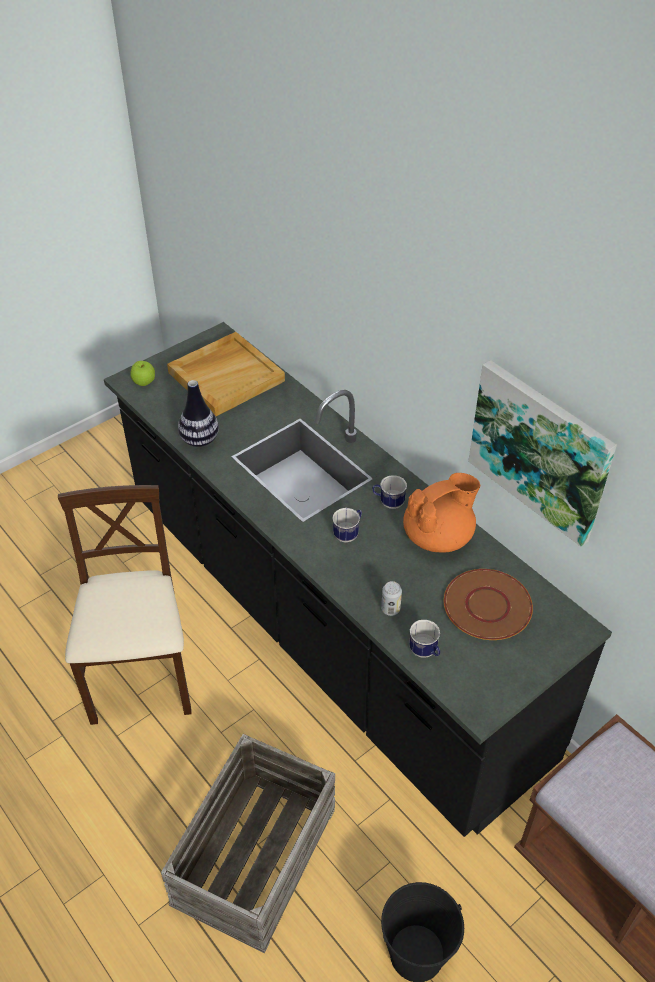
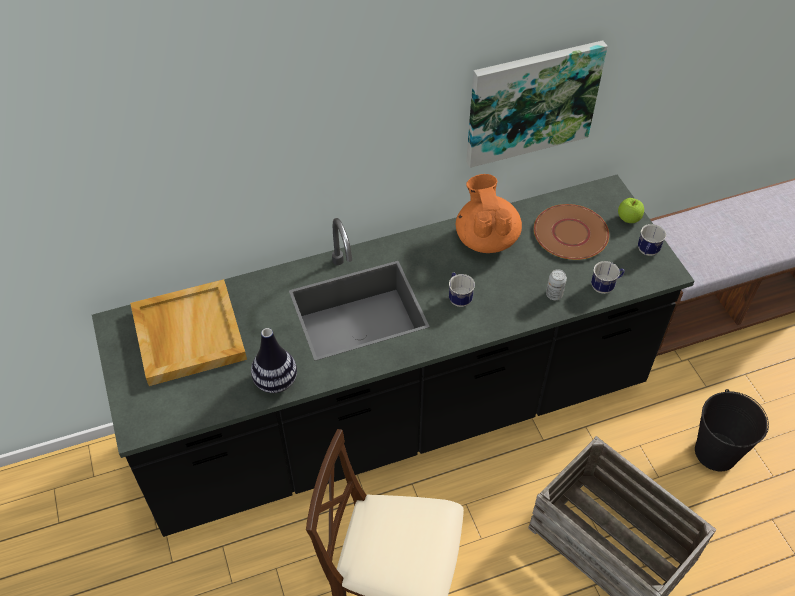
camera: 70 degrees left, 5 degrees up
(144, 382) = (151, 413): apple -> apple (628, 219)
(388, 503) = (433, 259): mug -> mug (646, 252)

